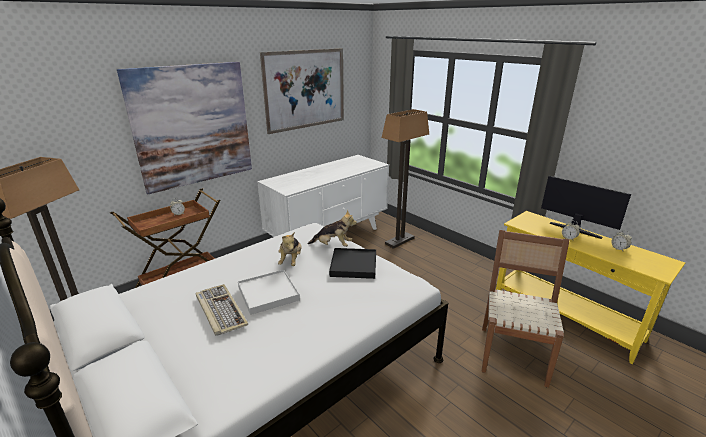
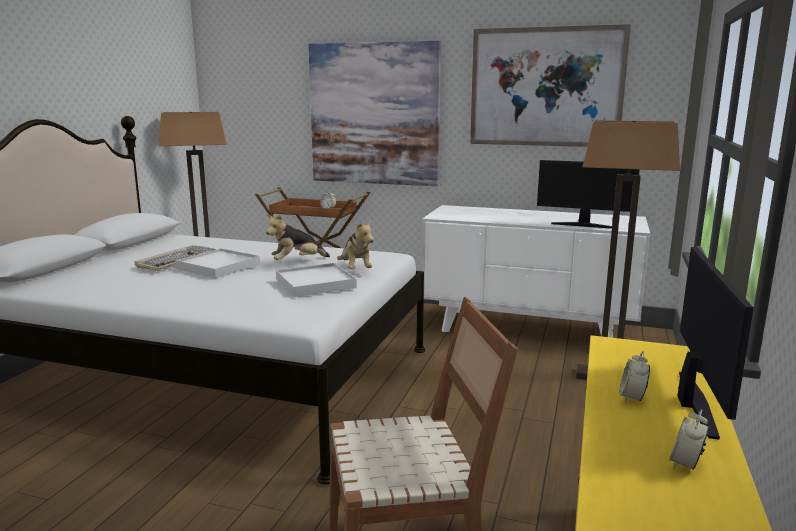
camera: 60 degrees right, 10 degrees down
(354, 265) = (315, 283): black tray -> white tray
(359, 169) = (583, 225): none -> monitor

